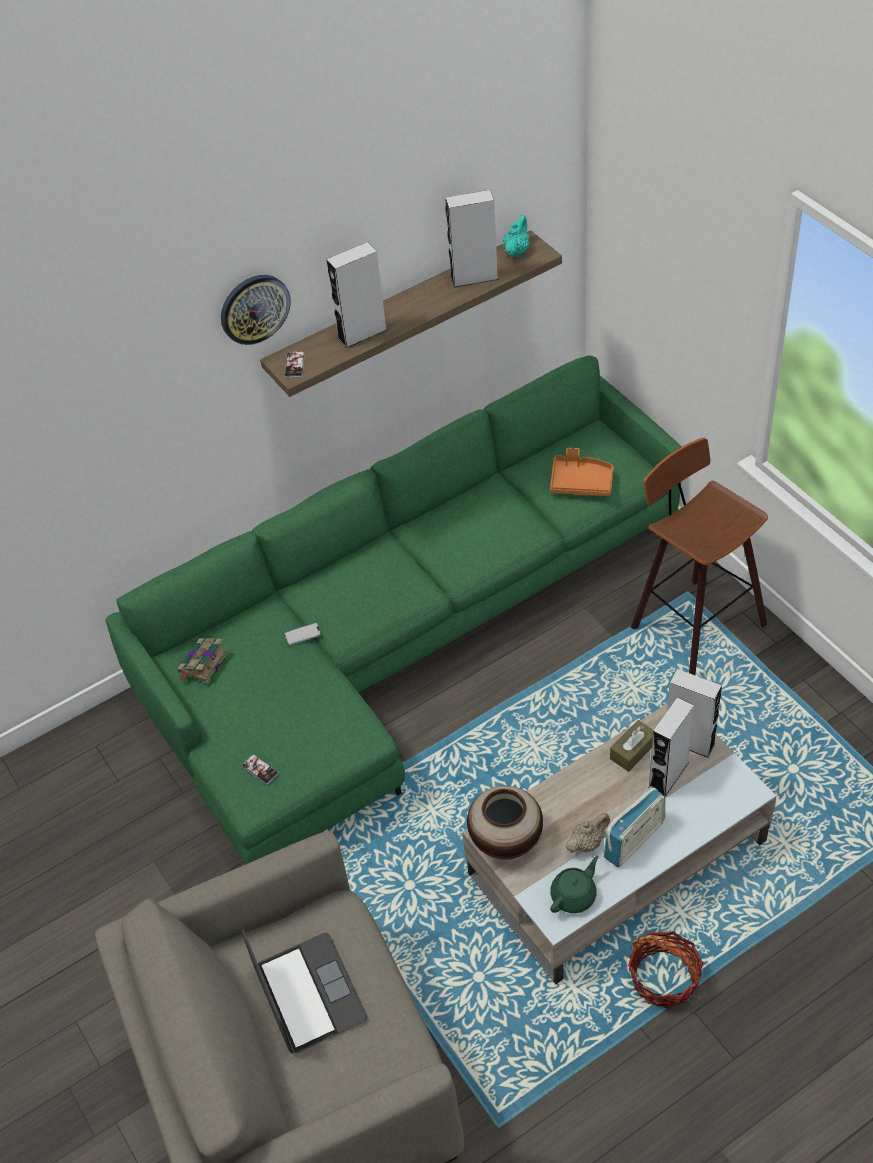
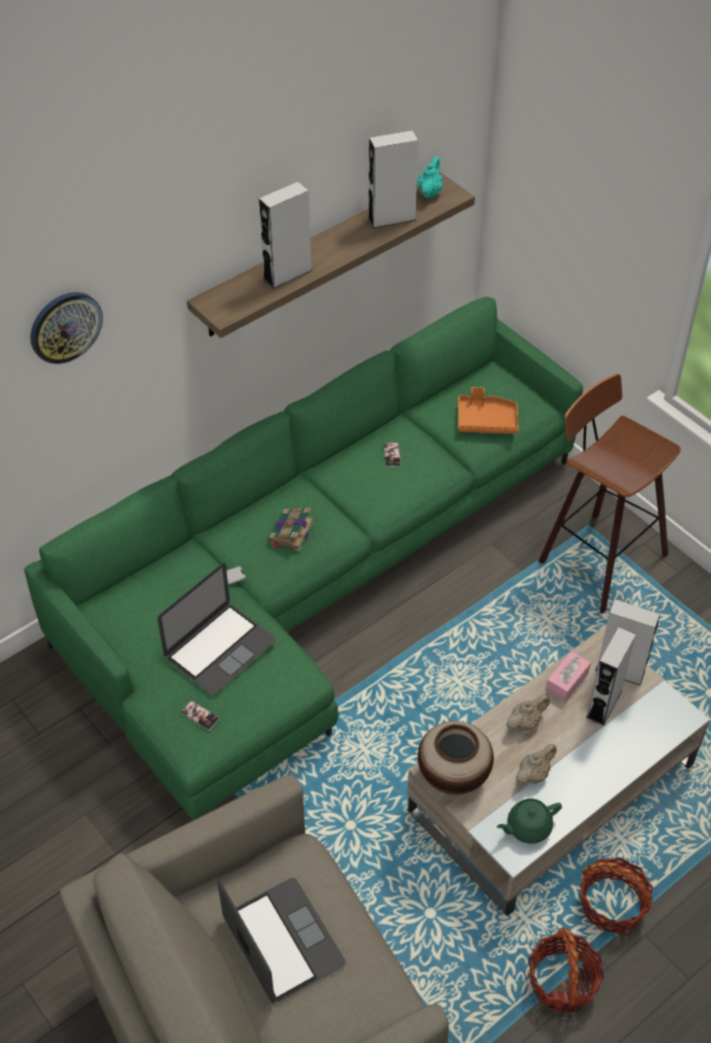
camera: 10 degrees left, 0 degrees up
(203, 664) = (128, 612): book -> book (291, 533)
(254, 308) = (185, 248): wall clock -> wall clock (65, 326)
(287, 704) = (220, 649): none -> laptop
(294, 365) = (223, 306): phone -> phone (392, 455)
(574, 895) = (527, 827): green teapot -> green teapot turned 150 degrees counterclockwise
(585, 790) = (525, 722): none -> beige teapot
(603, 1053) = (562, 982): none -> basket
(633, 751) = (567, 682): brown tissue box -> pink tissue box
(634, 839) = (579, 768): radio -> none

